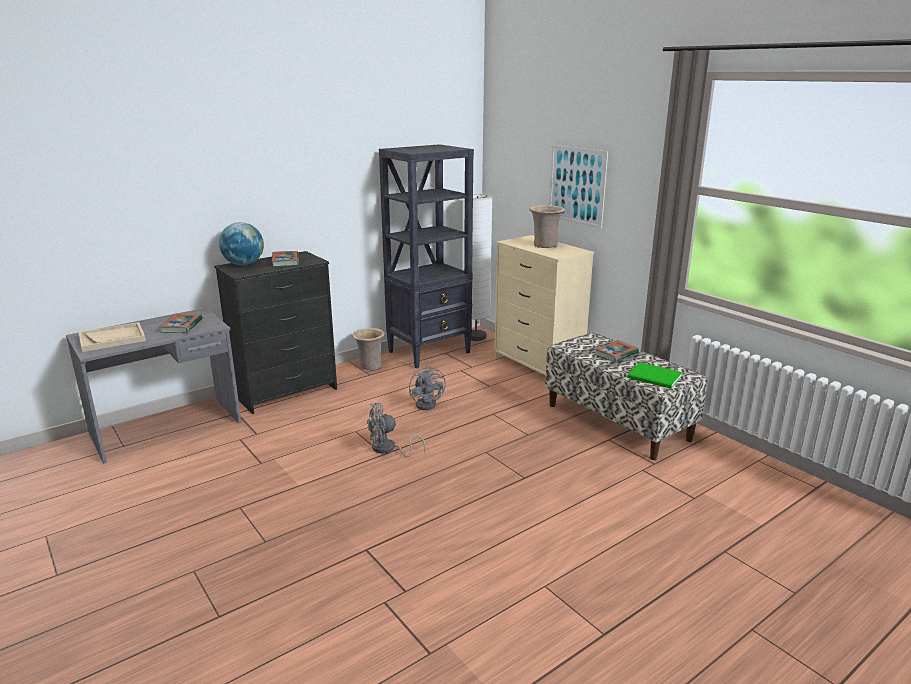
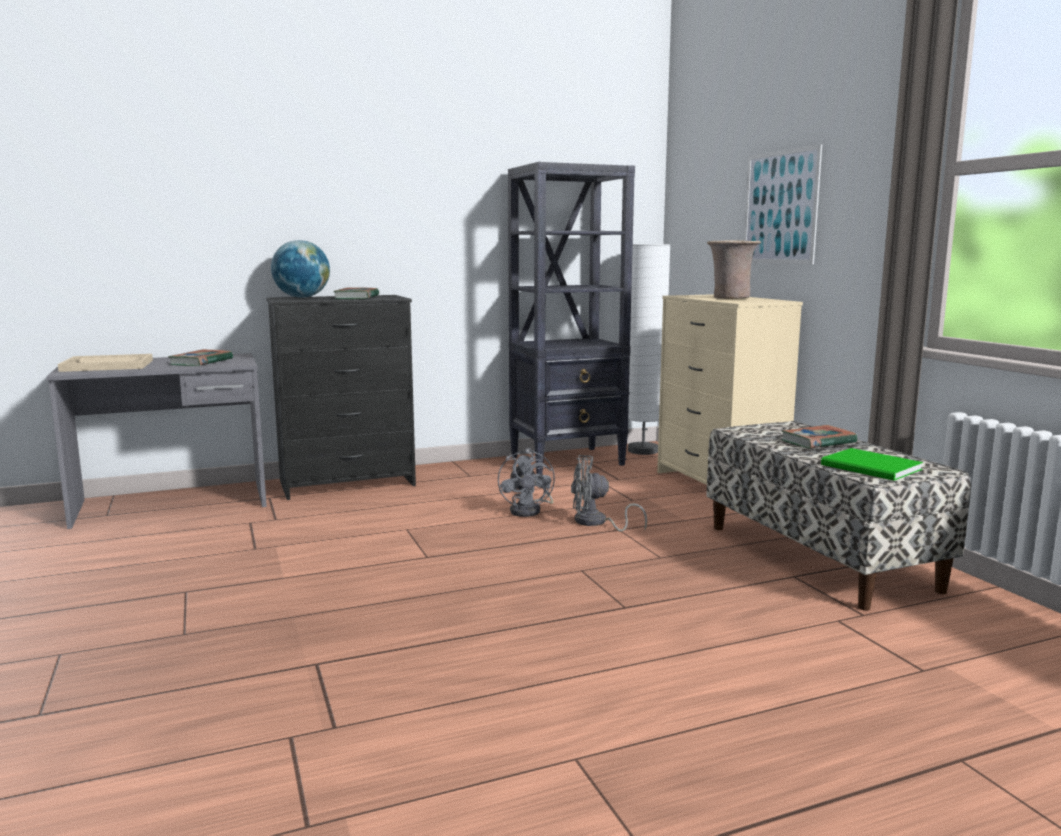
camera: 15 degrees right, 10 degrees down
(369, 366) = (476, 468): beige vase -> none
(388, 449) = (438, 552): grey fan -> grey fan (596, 523)

